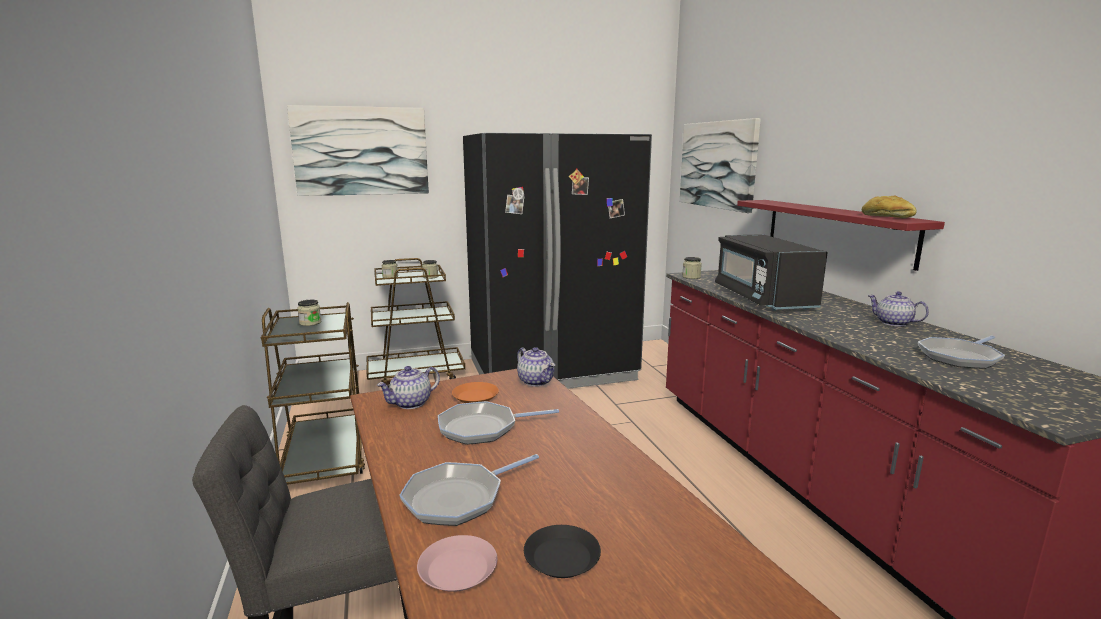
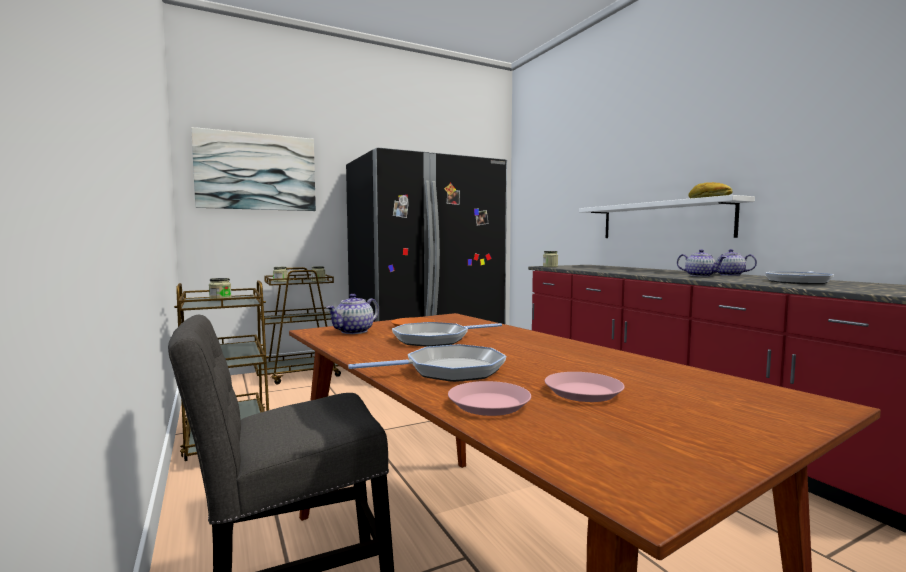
camera: 10 degrees left, 10 degrees down
(458, 498) = (449, 370): frying pan -> frying pan turned 150 degrees counterclockwise
(536, 381) = (461, 319): teapot -> teapot (700, 276)
(561, 558) = (583, 392): black plate -> pink plate
(717, 164) = (553, 190): picture -> none
(762, 298) = (617, 271): black microwave -> none
(836, 230) = (663, 220): red shelf -> white shelf

